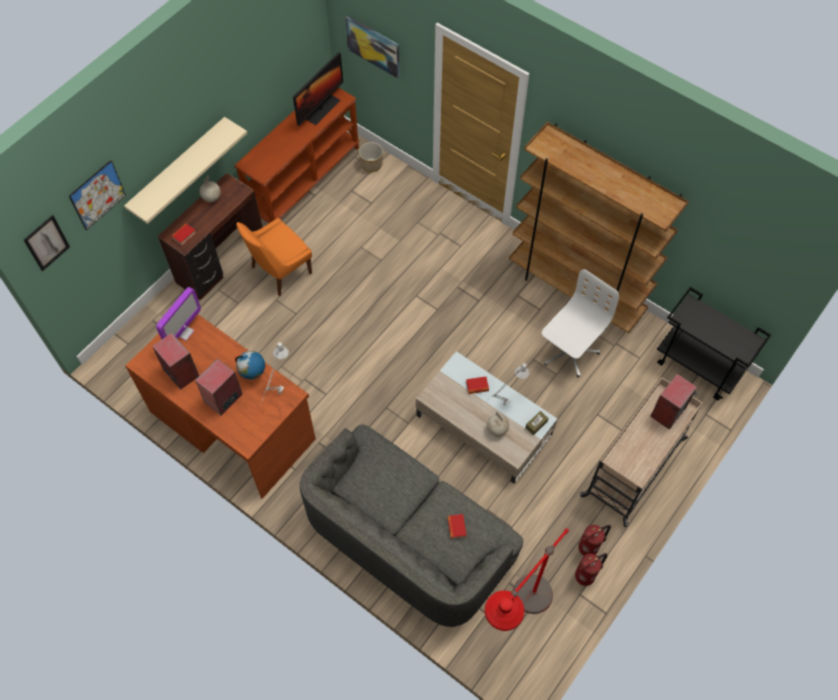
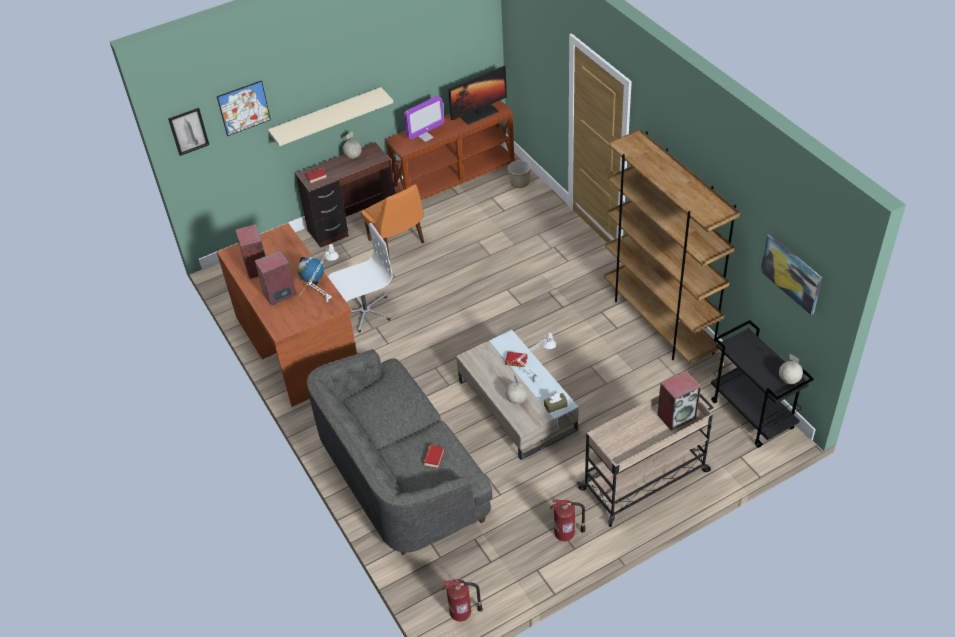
camera: 25 degrees right, 15 degrees down
(184, 332) = (275, 240): monitor -> monitor (426, 137)
(279, 271) = (397, 242): orange chair -> orange chair turned 105 degrees counterclockwise
(373, 46) = (530, 61): picture -> picture (791, 273)
(516, 616) = (467, 568): red floor lamp -> none
(568, 351) = (627, 368): white office chair -> white office chair (365, 312)
(586, 576) = (551, 556): fire extinguisher -> fire extinguisher (462, 613)
(747, 341) = (789, 380): none -> globe

